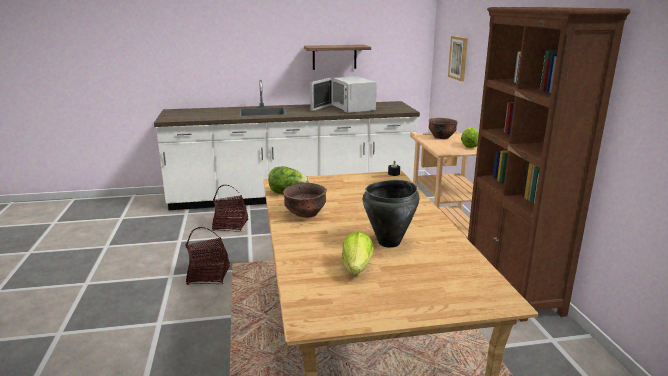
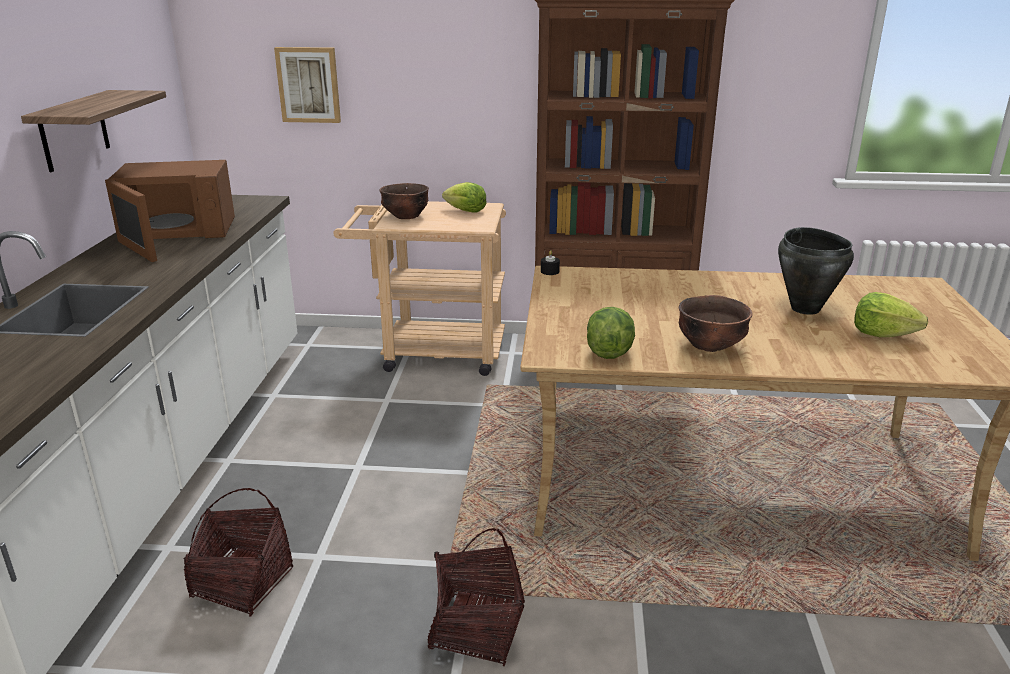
camera: 75 degrees left, 5 degrees up
(349, 108) = (176, 232): white microwave -> brown microwave

